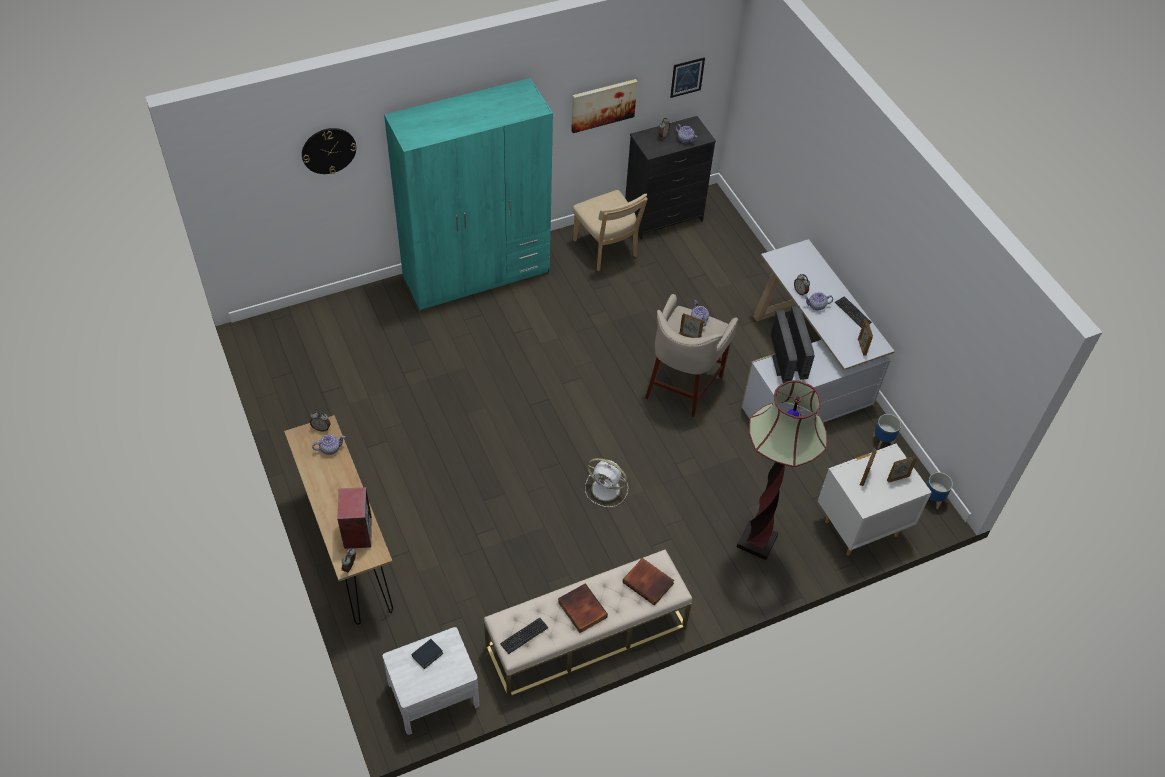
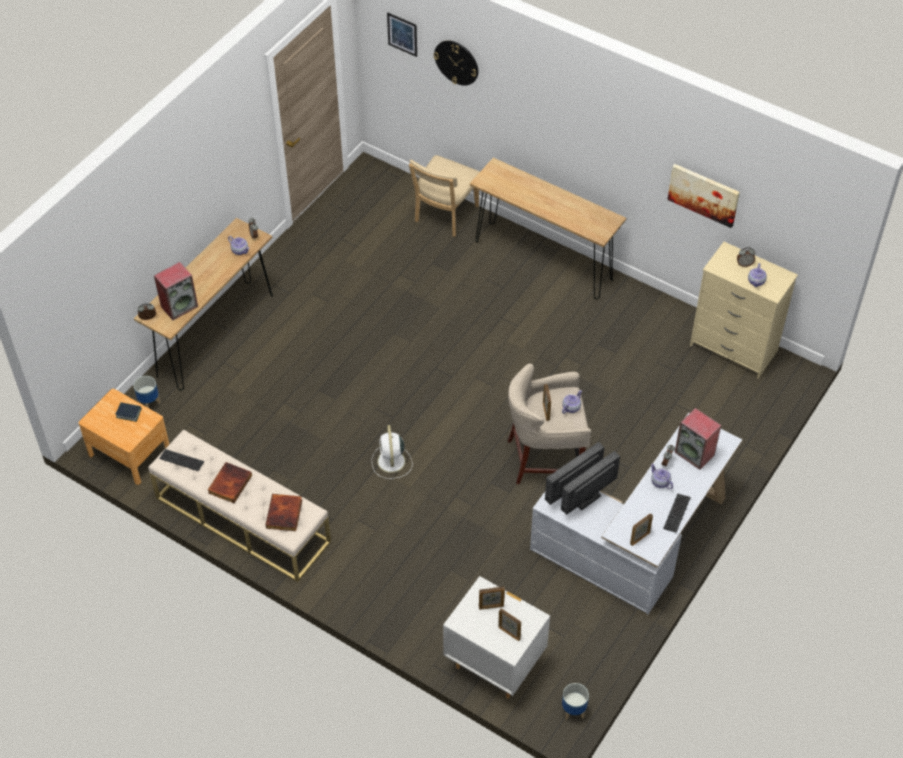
camera: 60 degrees right, 0 degrees up
(433, 694) = (129, 452): white nightstand -> brown nightstand
(477, 274) = (543, 260): turquoise wardrobe -> brown console table
(606, 250) = (652, 329): beige chair -> beige chair (444, 216)
(663, 217) = (733, 348): black dresser -> beige dresser
(687, 77) = (795, 228): picture -> picture (402, 34)
(757, 541) = (419, 592): floor lamp -> none
(803, 271) = (695, 453): none -> speaker
(883, 441) = (611, 641): planter -> planter (149, 403)

